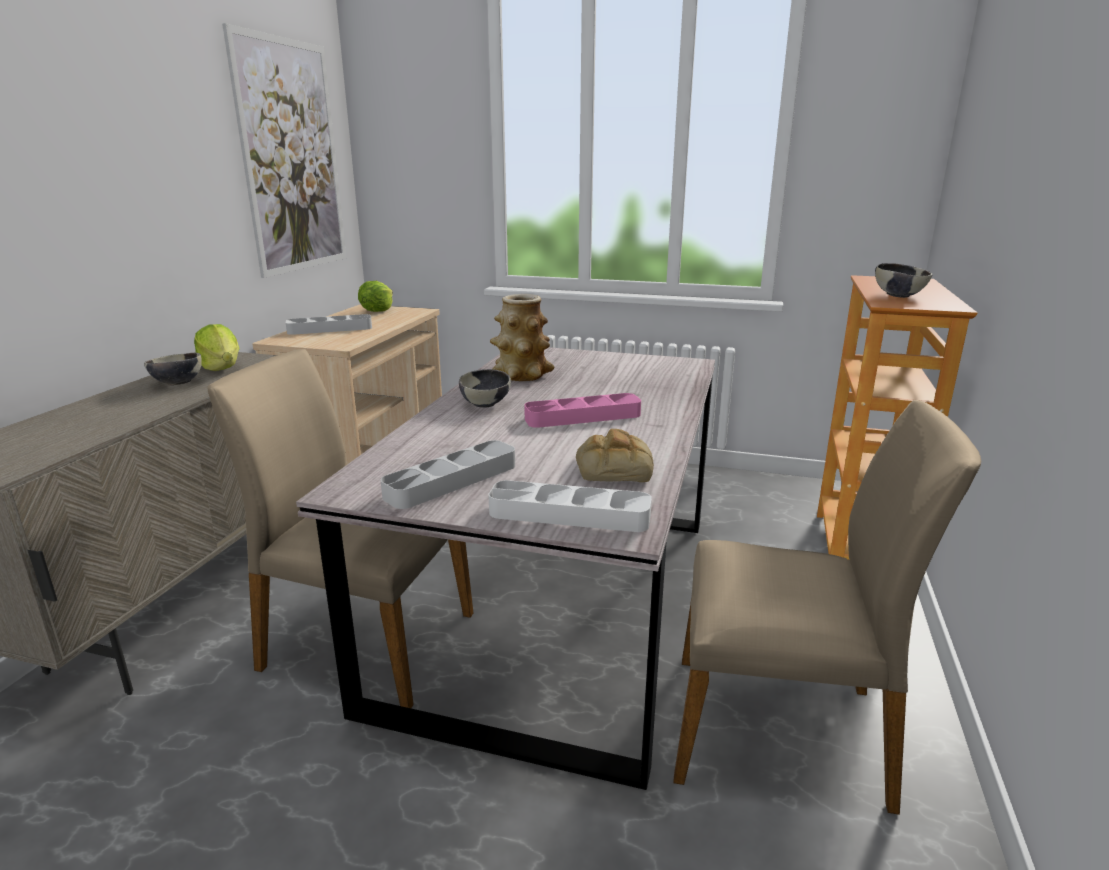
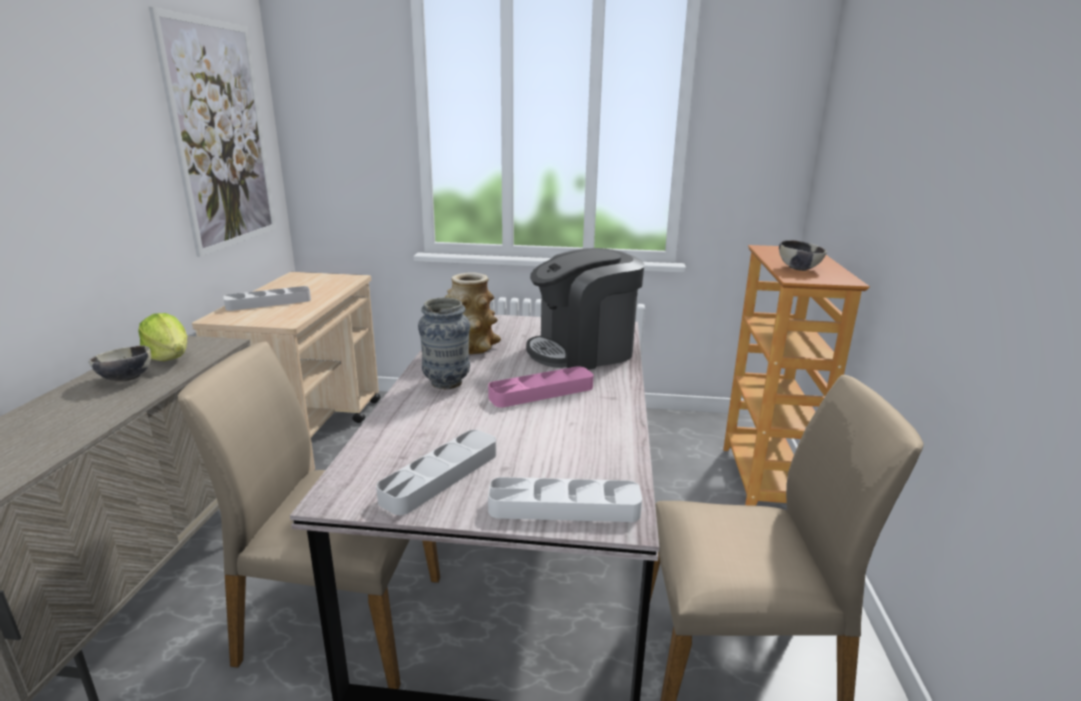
camera: 10 degrees left, 0 degrees up
(377, 311) = (310, 279): lettuce -> none
(486, 404) = (446, 383): bowl -> vase
(613, 467) = (587, 448): bread -> none
(642, 383) = (583, 351): none -> coffee machine

